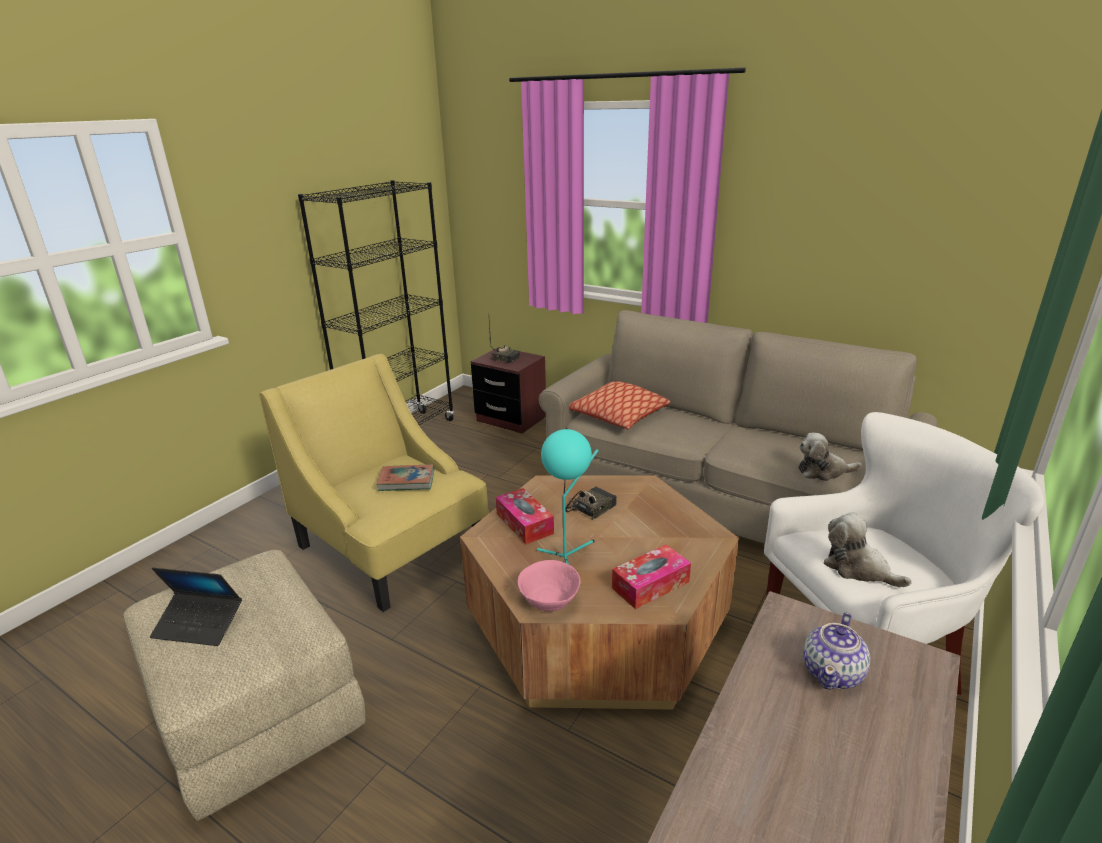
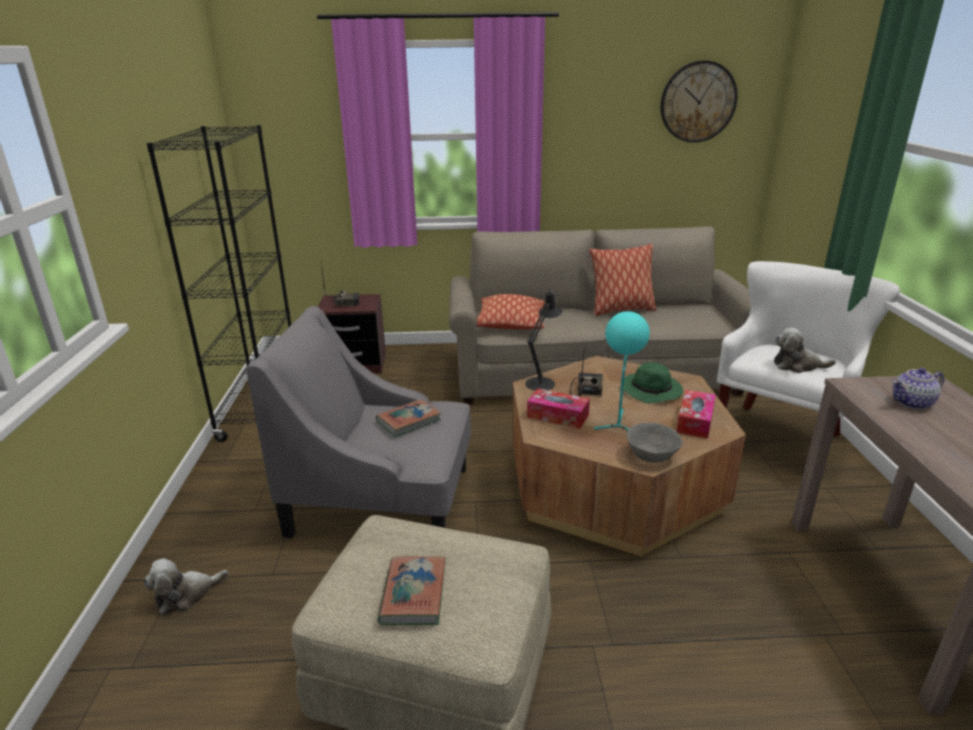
camera: 35 degrees left, 0 degrees up
(199, 625) = (414, 594): laptop -> book
(392, 547) = (382, 500): yellow armchair -> grey armchair
(548, 601) = (651, 456): pink bowl -> grey bowl
(560, 484) = (542, 382): none -> black table lamp
(655, 534) = (652, 391): none -> green hat
(757, 433) = (621, 310): none -> pillow
(823, 471) = (691, 322): plush toy -> plush toy (186, 595)
(833, 672) = (912, 403): teapot -> teapot turned 75 degrees clockwise
(938, 183) = (698, 102): none -> wall clock

